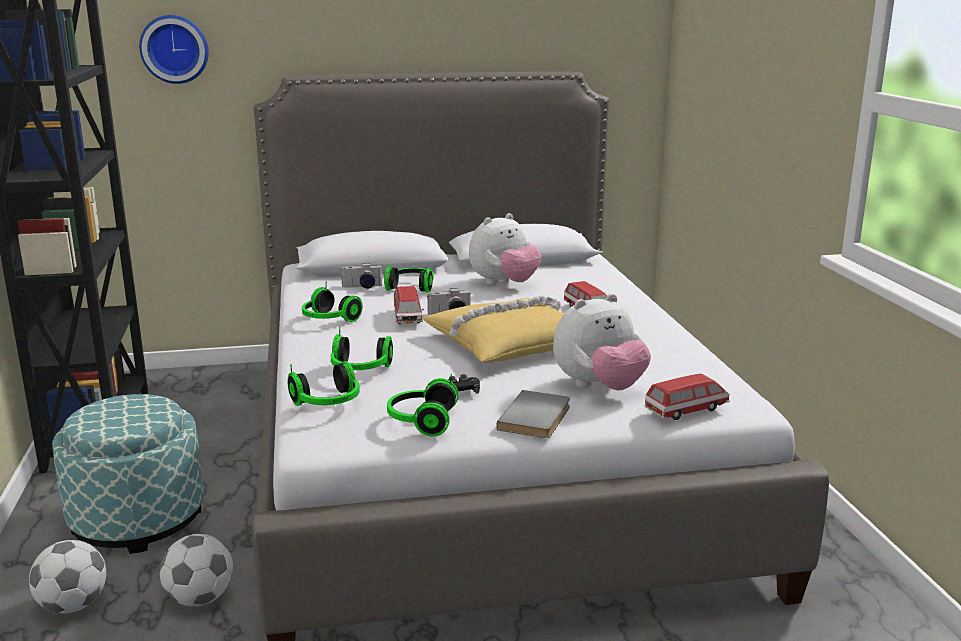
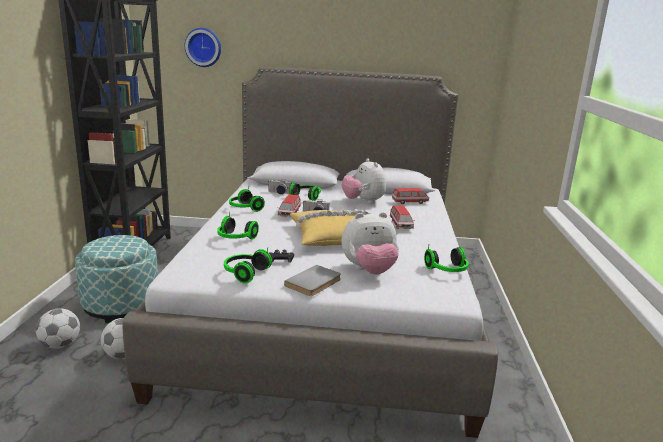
camera: 15 degrees right, 0 degrees up
(328, 403) = (201, 254): headphones -> headphones (447, 271)
(504, 284) = (363, 202): plush toy -> plush toy turned 90 degrees clockwise
(686, 410) = (412, 294): toy car -> toy car (410, 202)

